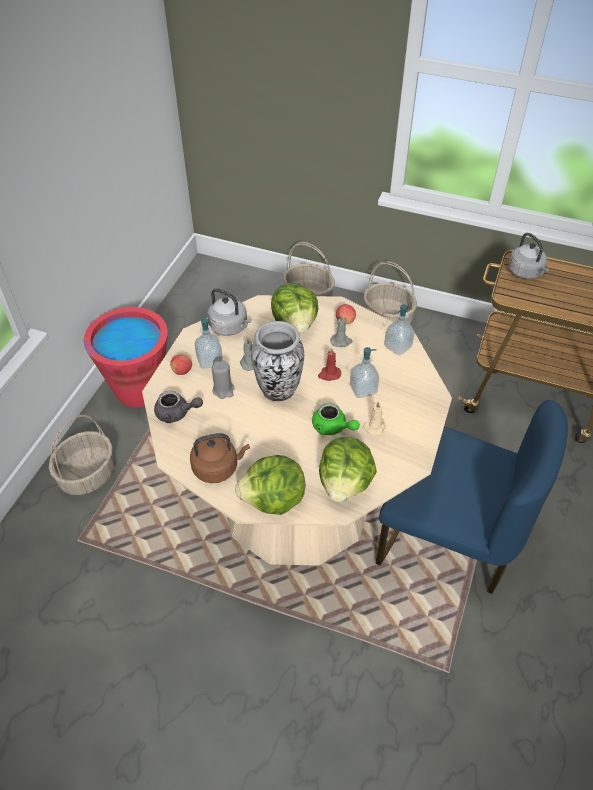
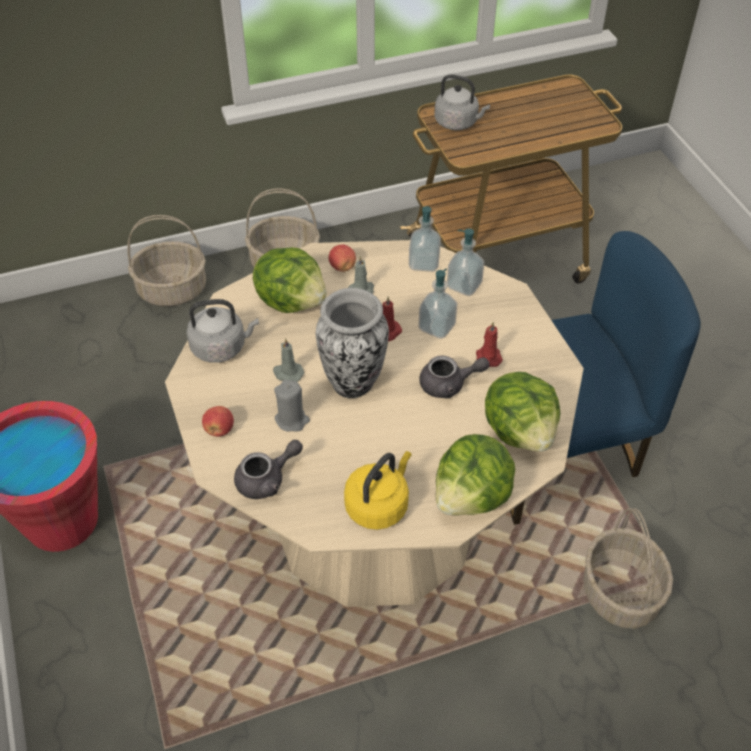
camera: 40 degrees left, 0 degrees up
(87, 475) = (98, 666): basket -> basket (621, 593)
(209, 360) = (239, 398): soap dispenser -> soap dispenser (464, 285)
(218, 468) = (379, 505): brown kettle -> yellow kettle
(332, 427) = (449, 385): green teapot -> grey teapot
(375, 426) = (488, 356): beige candle -> red candle

